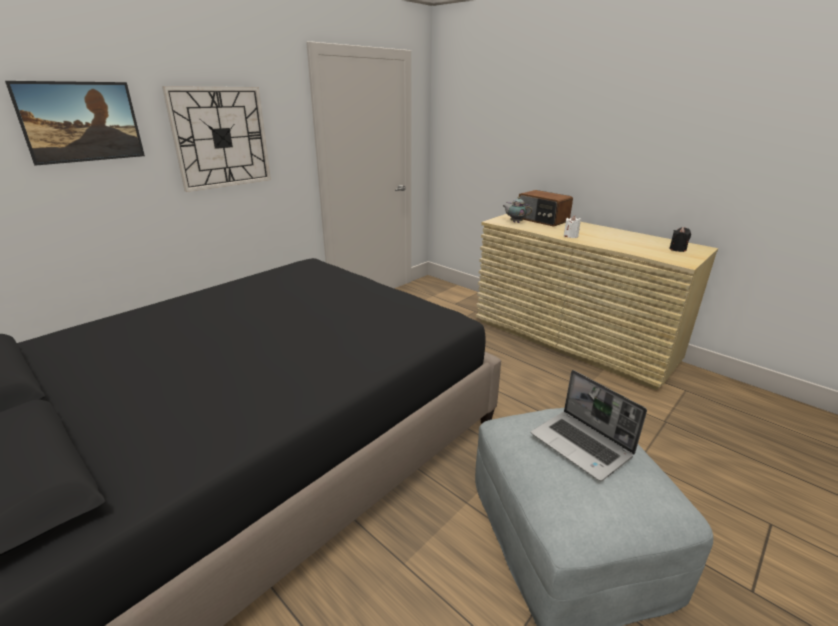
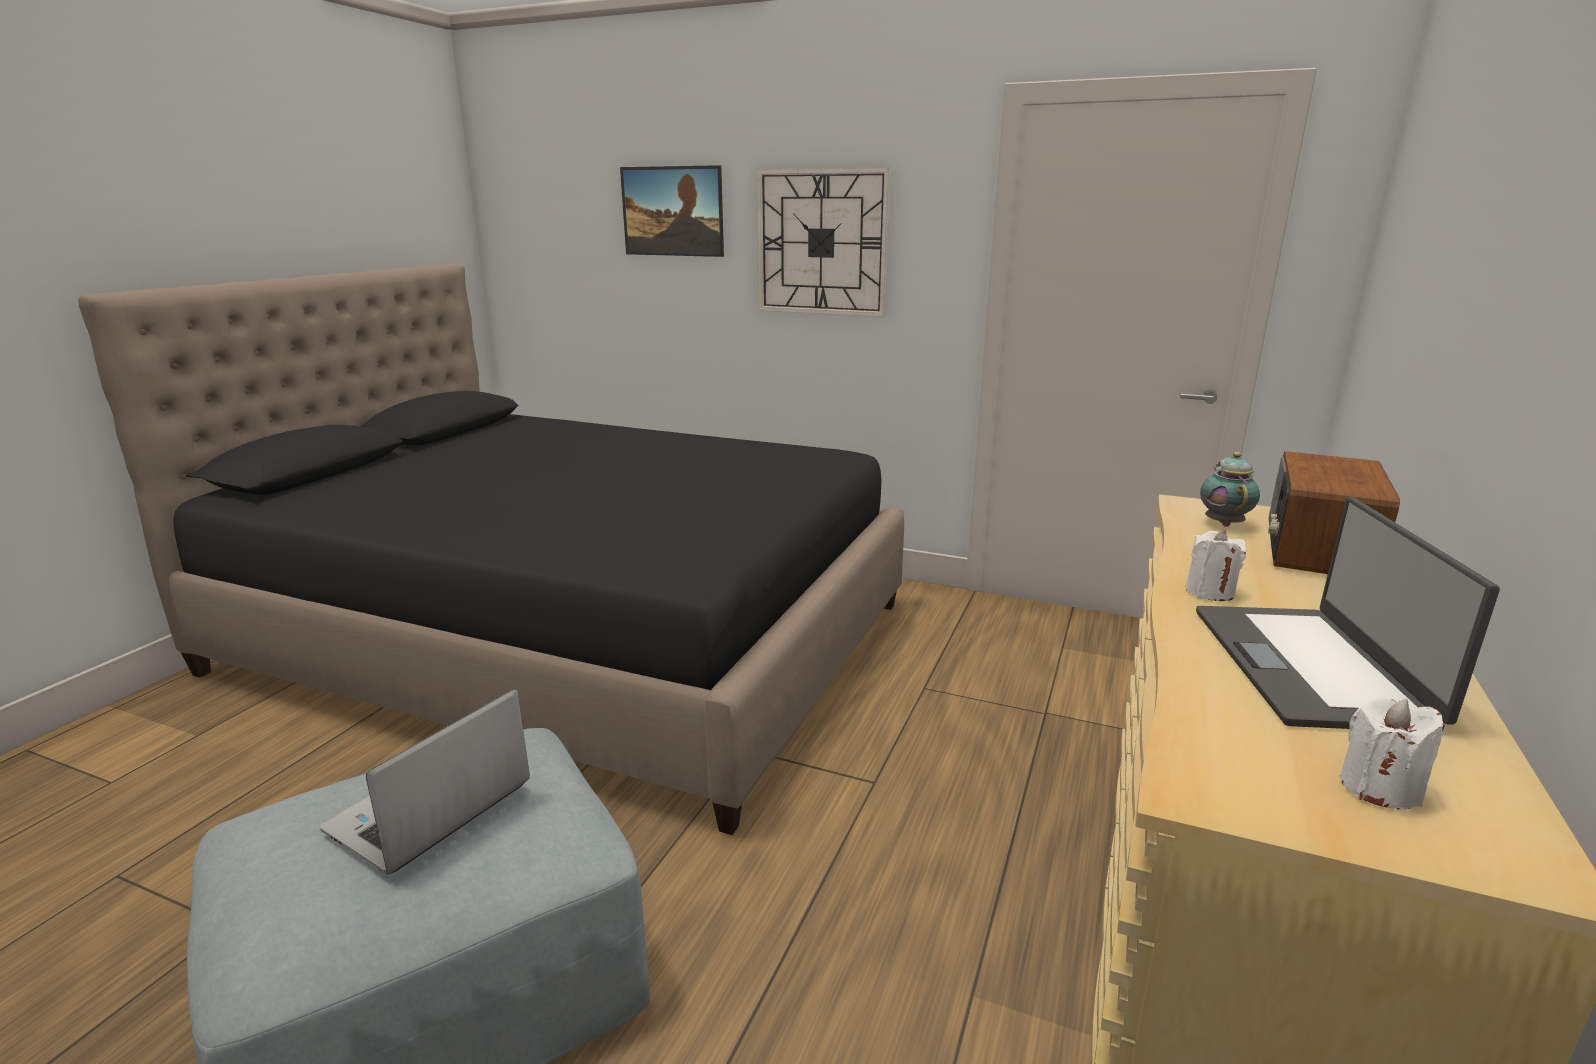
camera: 70 degrees right, 5 degrees down
(619, 239) = (1311, 666): none -> laptop
(677, 249) = (1379, 788): black candle -> white candle

